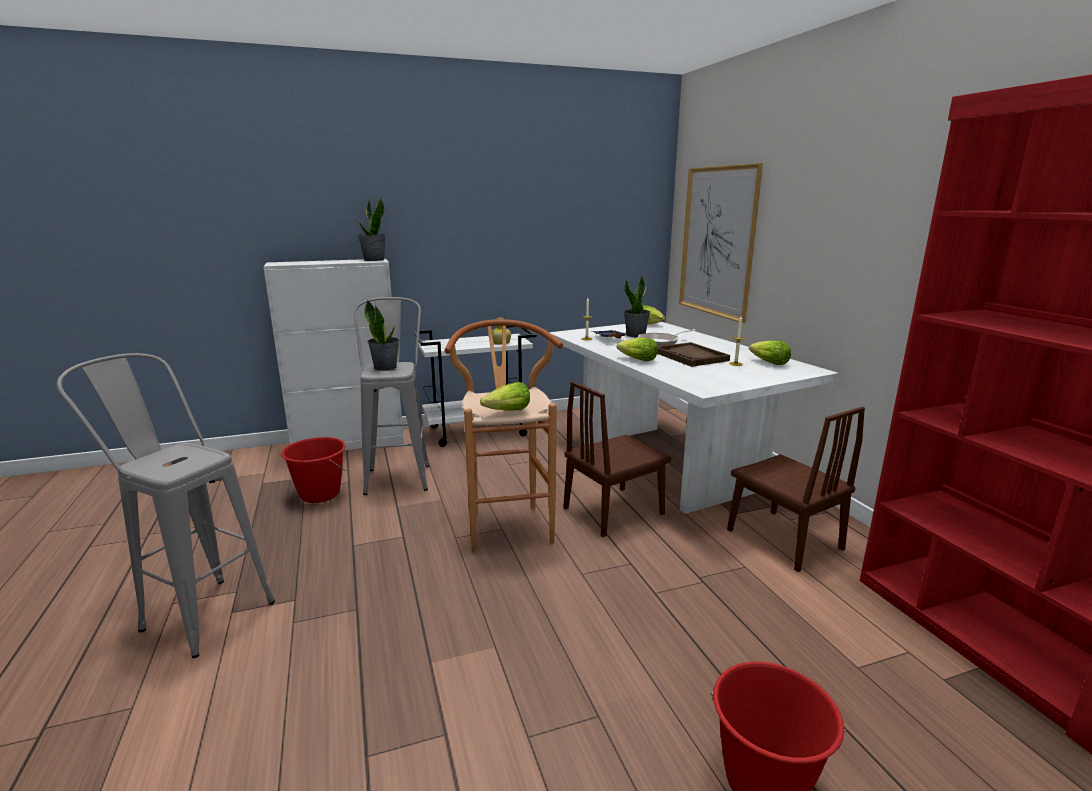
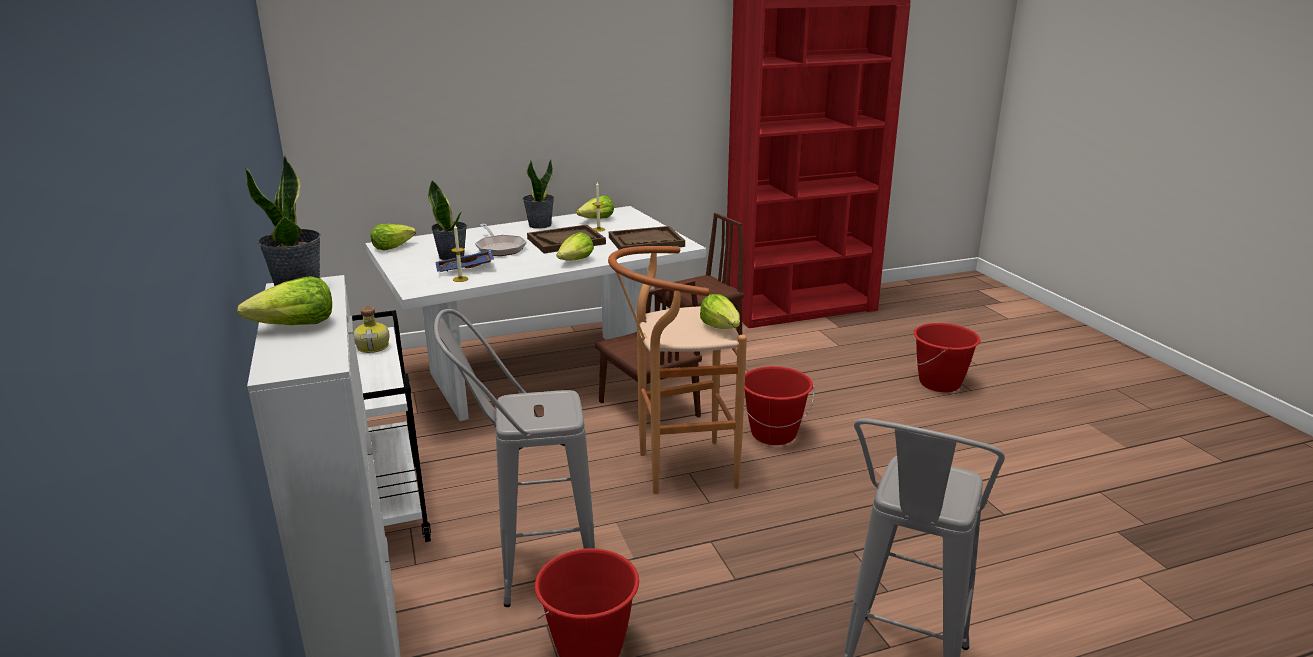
camera: 90 degrees left, 5 degrees up
(322, 261) = (295, 326): none -> lettuce
(385, 367) = (529, 412): potted plant -> potted plant (539, 225)
(570, 579) = (773, 434): none -> red bucket
(706, 378) = (646, 242): none -> brown tray
(717, 242) = (406, 120): picture -> none

